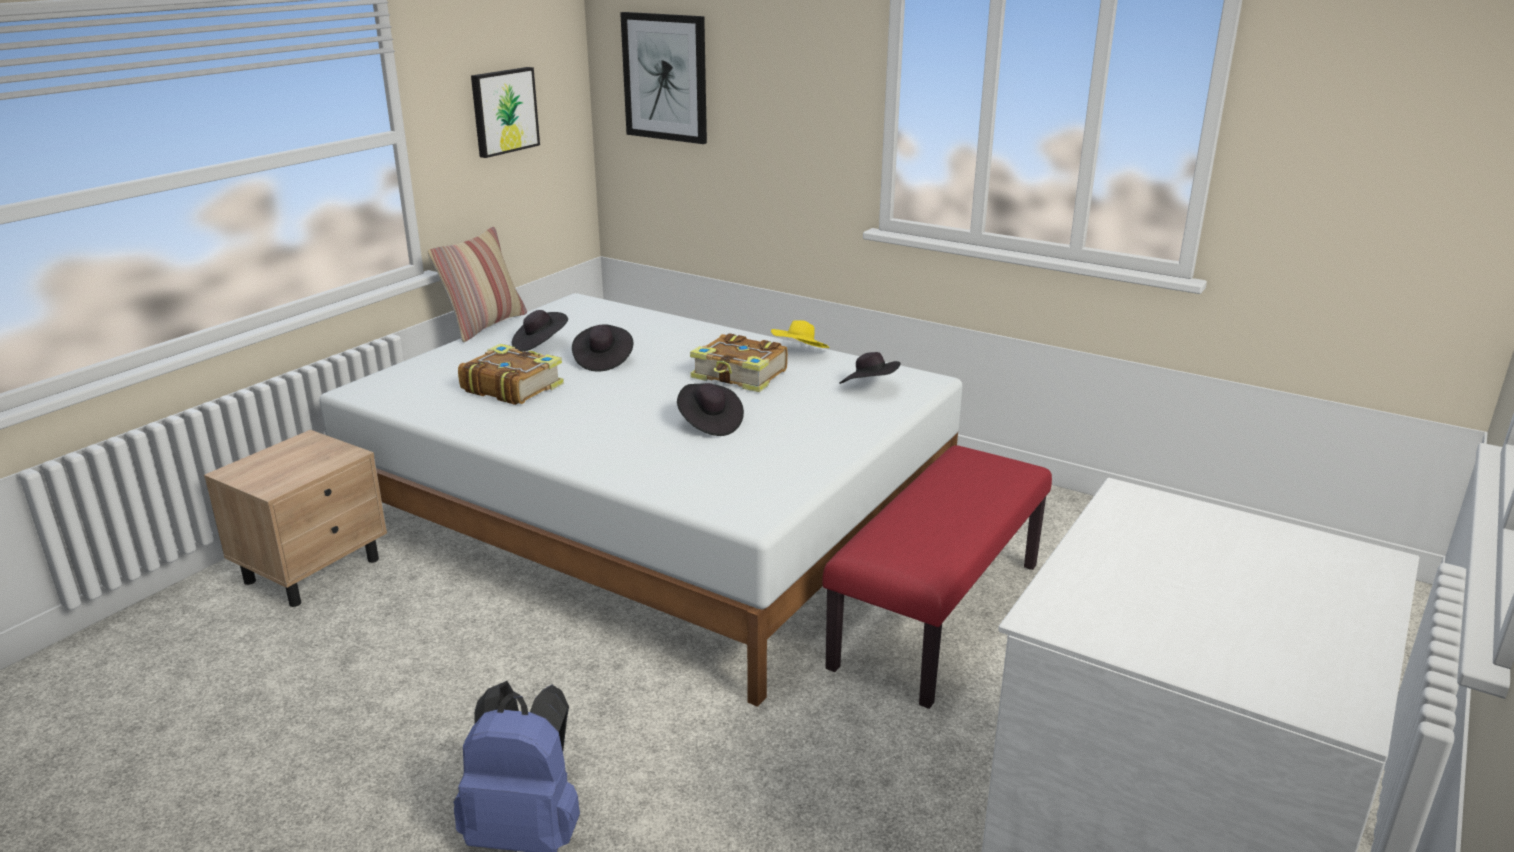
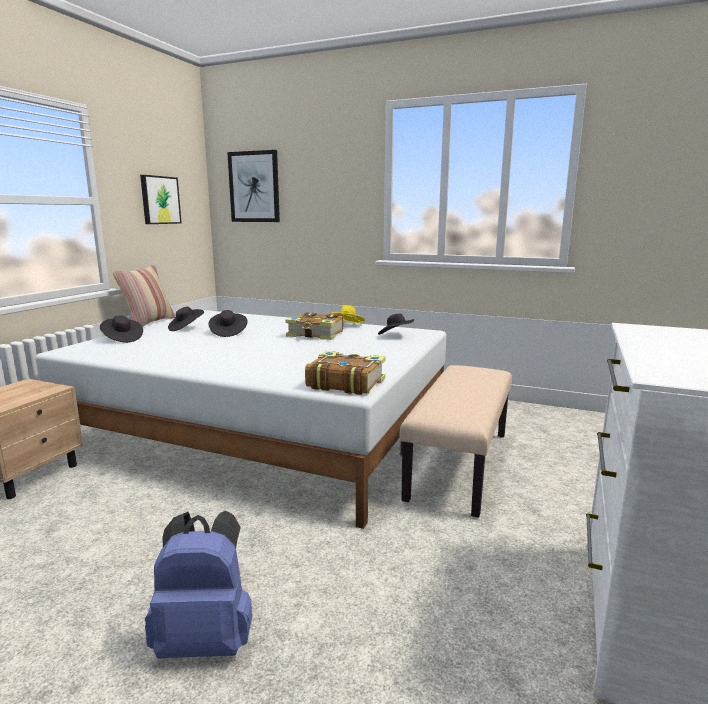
camera: 10 degrees left, 10 degrees down
(512, 387) = (171, 345): book -> book (345, 383)
(709, 424) = (305, 353): black hat -> black hat (122, 339)
(937, 614) = (458, 464): red bench -> beige bench

